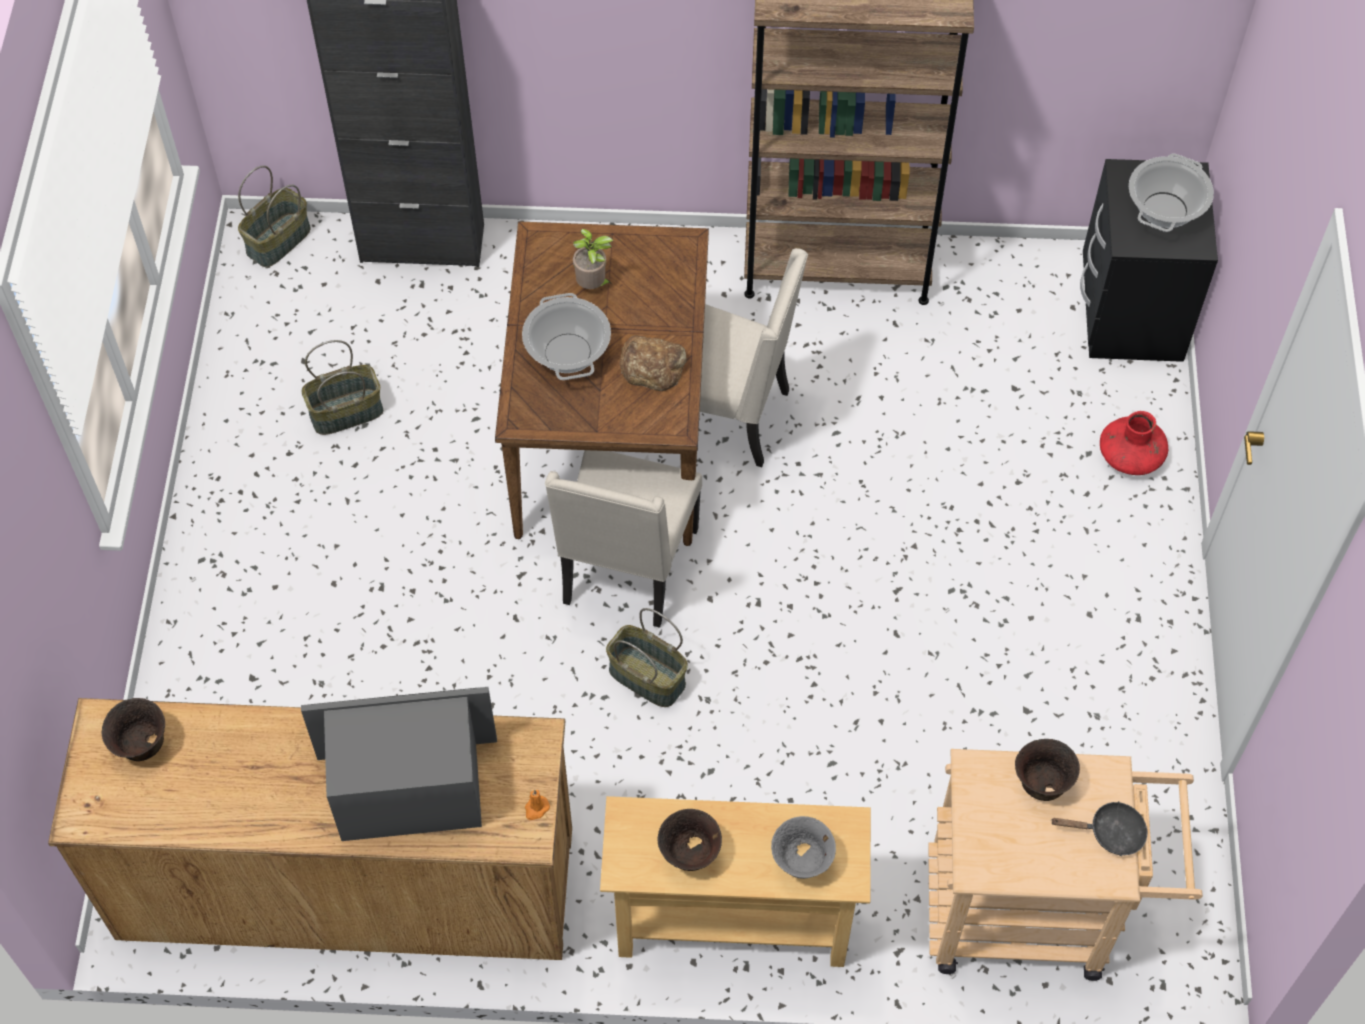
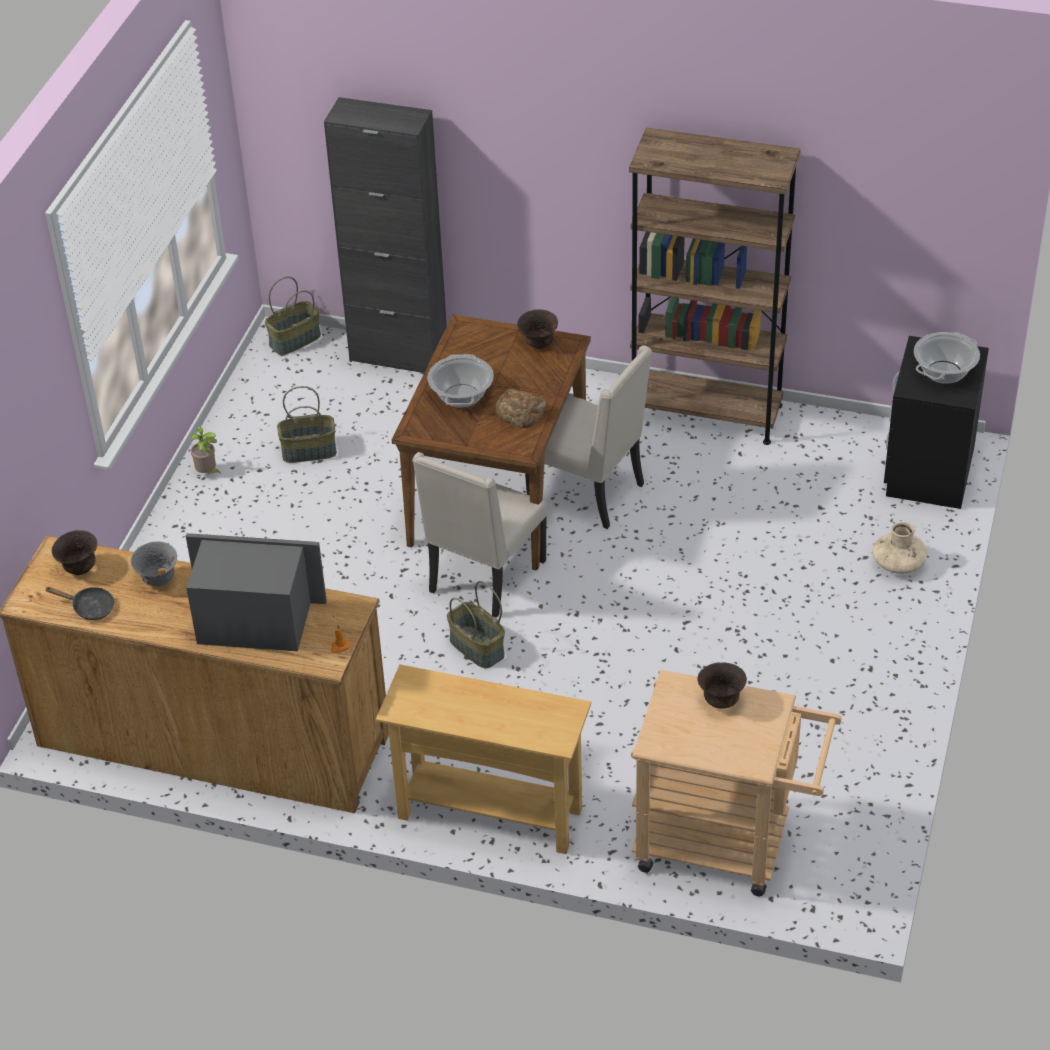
camera: 15 degrees right, 15 degrees down
(593, 285) = (494, 359): potted plant -> potted plant (208, 473)
(690, 855) = (448, 708): brown bowl -> brown bowl (538, 344)
(802, 862) = (528, 726): grey bowl -> grey bowl (158, 580)
(1110, 833) = (762, 738): black frying pan -> black frying pan (89, 607)
(1130, 455) = (898, 563): red vase -> beige vase

